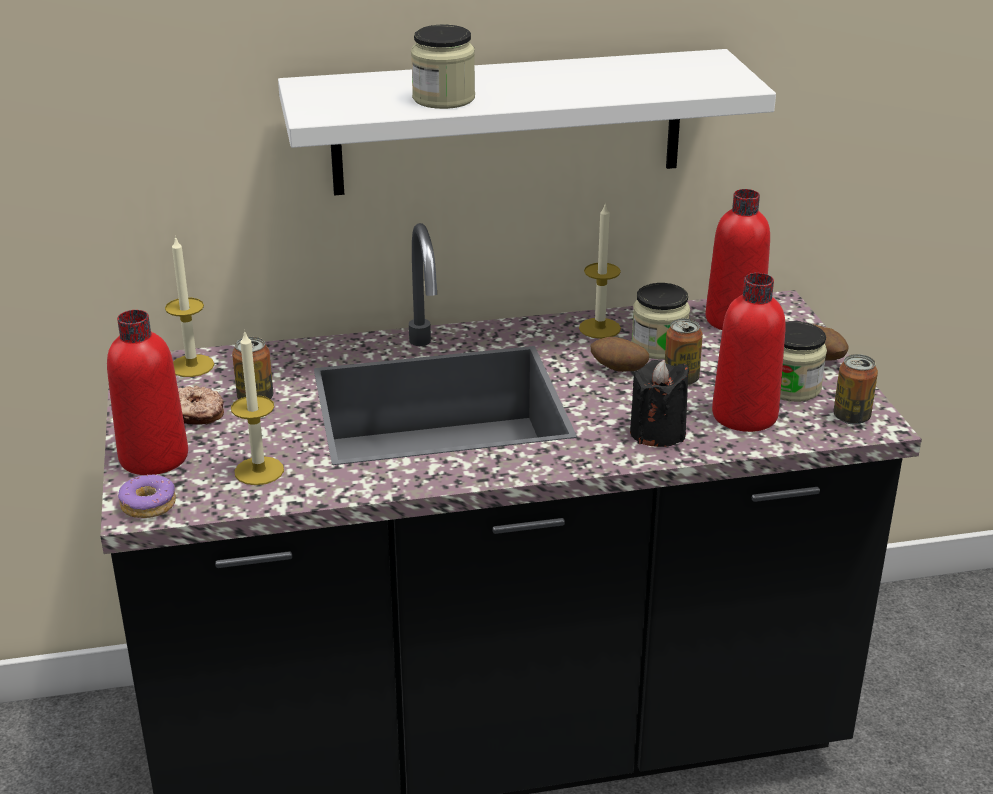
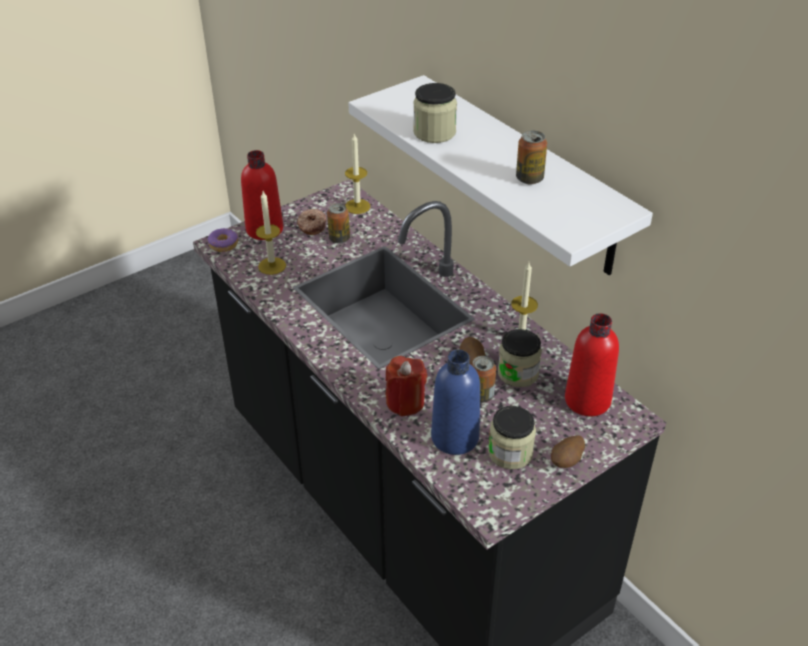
camera: 65 degrees right, 10 degrees up
(657, 433) = (405, 402): black candle -> red candle
(744, 415) = (455, 437): red bottle -> blue bottle
(851, 417) = (490, 494): can -> can (529, 179)

